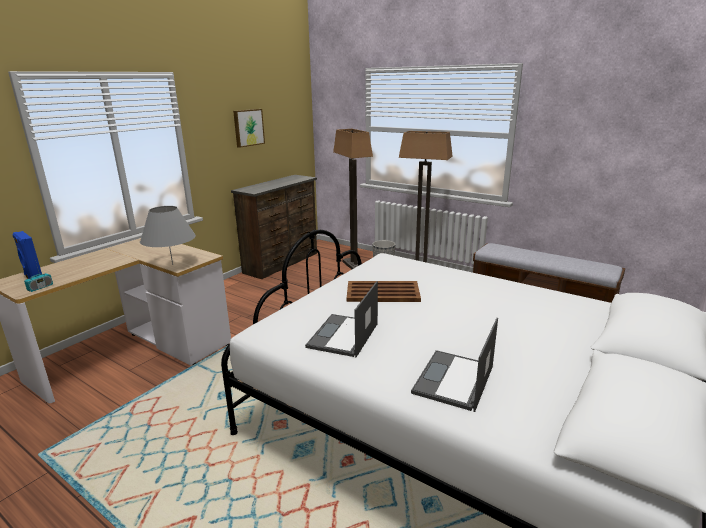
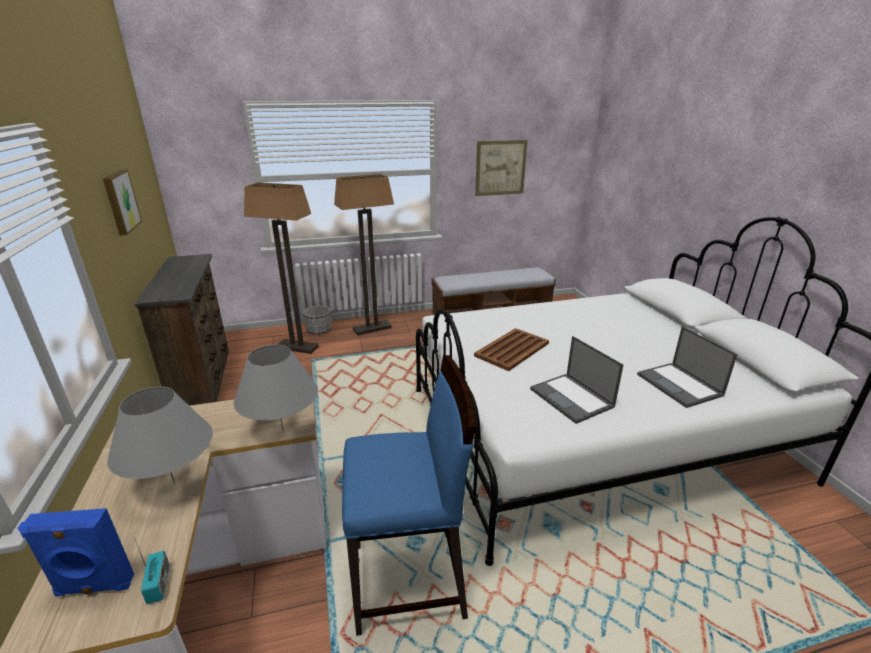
camera: 50 degrees left, 5 degrees up
(108, 263) = (174, 483): none -> grey table lamp
(192, 408) = (409, 581): none -> blue stool
(593, 139) = (500, 168): none -> picture

